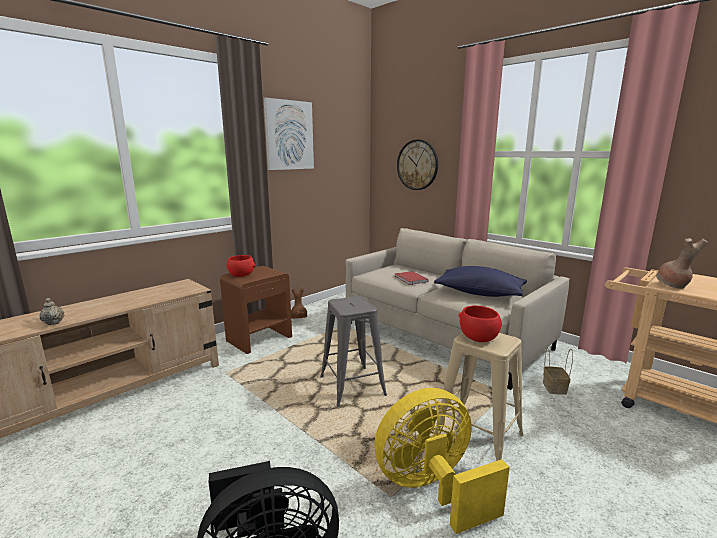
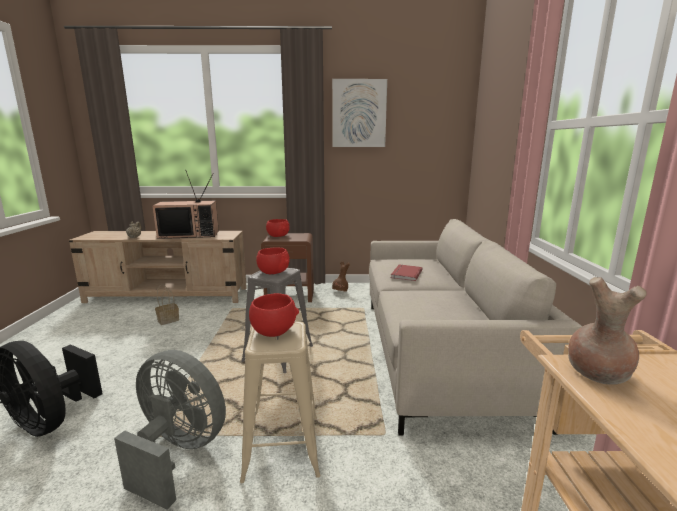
camera: 45 degrees right, 0 degrees up
(133, 298) = (190, 234): none -> television
(349, 303) = (273, 271): none -> red bowl
(417, 165) = (499, 144): wall clock -> none
(432, 489) = (178, 453): yellow fan -> grey fan
(479, 293) = (438, 307): blue pillow -> none
(553, 387) = (456, 465): basket -> basket (169, 320)

